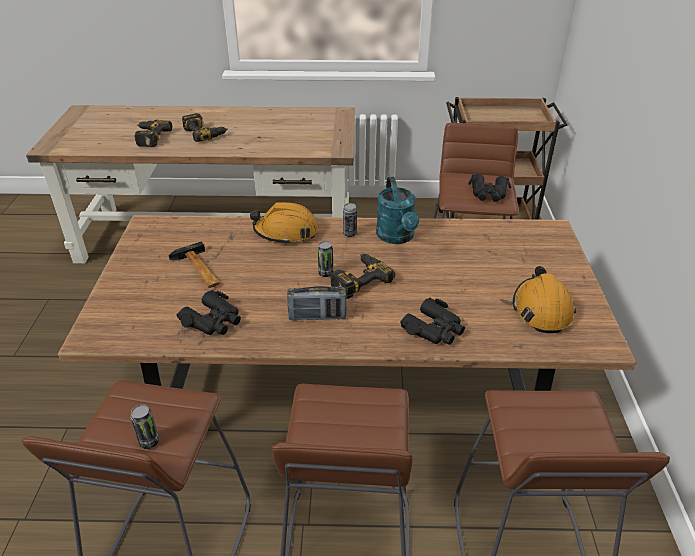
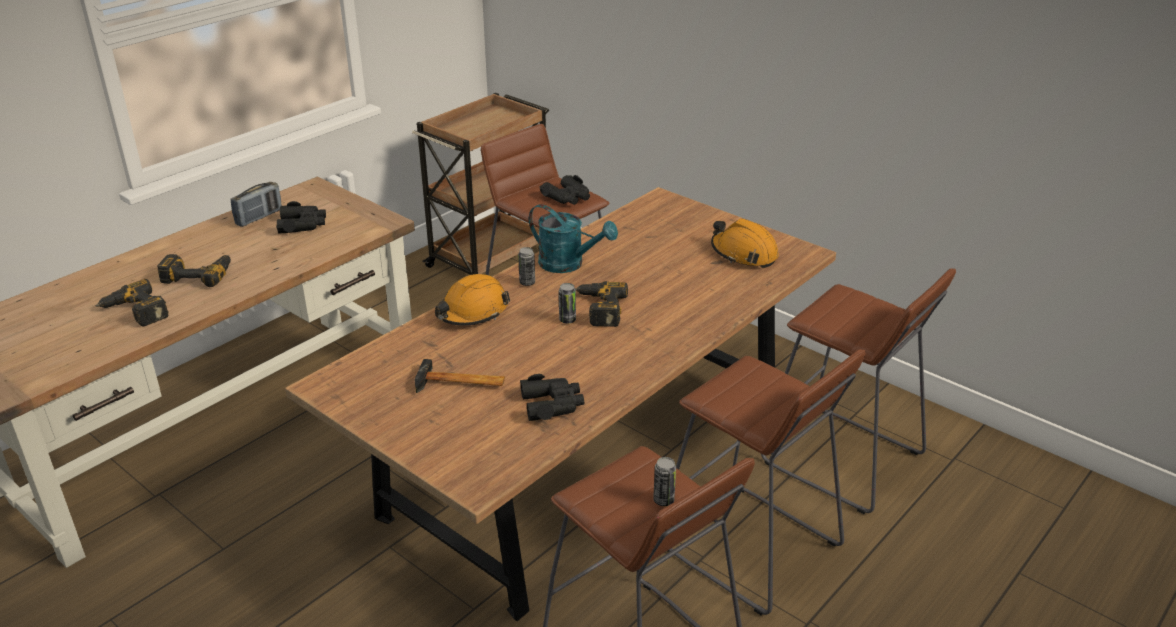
camera: 50 degrees left, 5 degrees down
(317, 316) = (620, 350): radio -> radio (259, 217)
(434, 329) = (707, 306): black binoculars -> black binoculars (302, 224)

